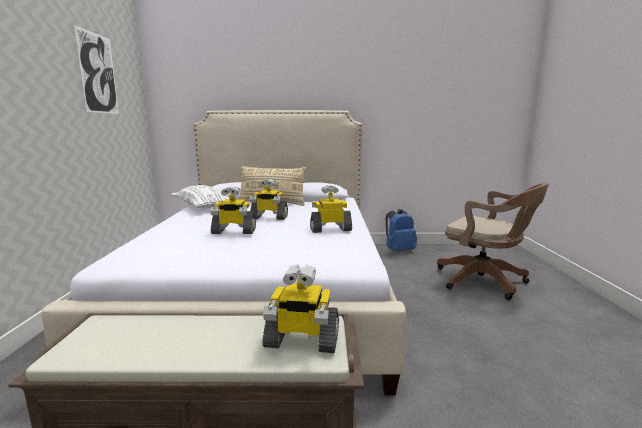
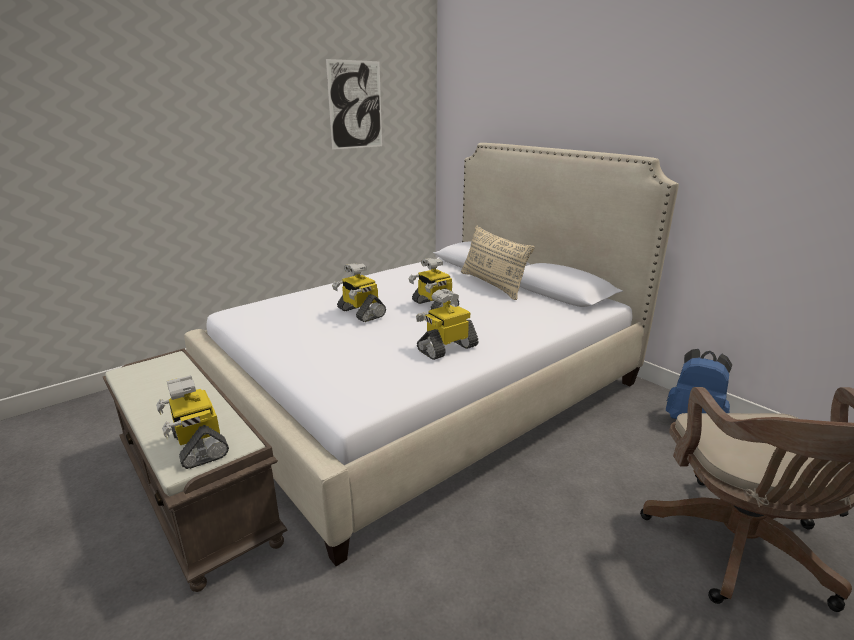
camera: 50 degrees right, 10 degrees up
(202, 206) = (420, 268): white pillow -> none
(330, 229) = (447, 348): toy robot -> toy robot turned 75 degrees counterclockwise

